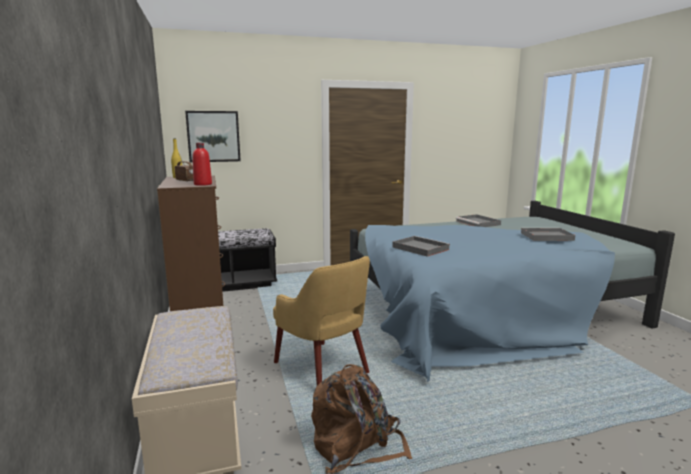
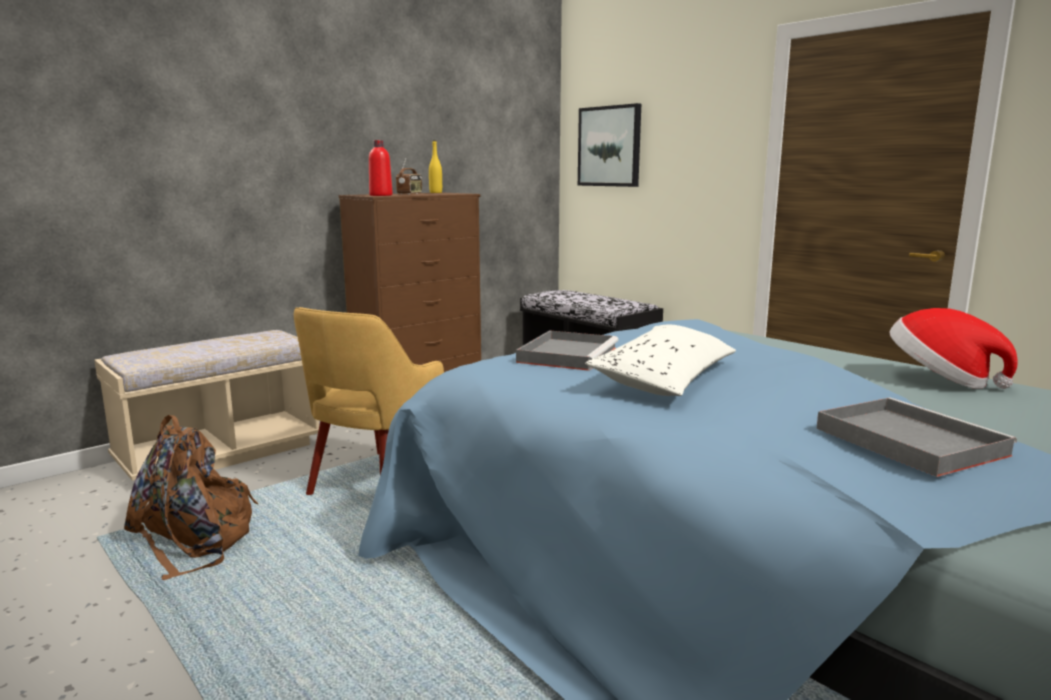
camera: 65 degrees right, 0 degrees up
(467, 243) = (665, 378): none -> white pillow
(478, 223) = (940, 380): grey tray -> hat

